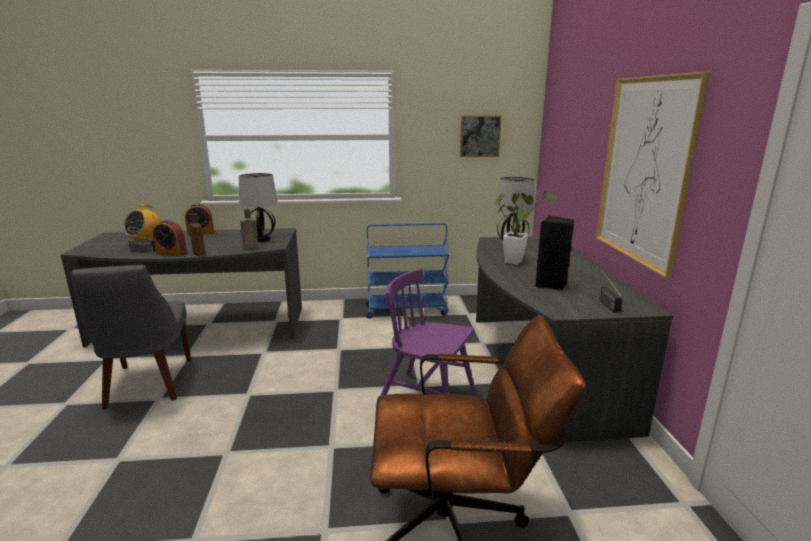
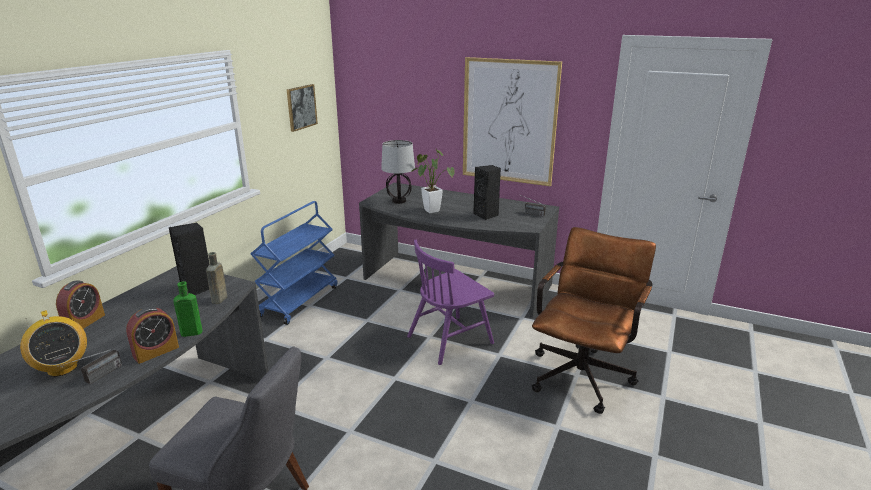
camera: 60 degrees left, 5 degrees up
(199, 254) = (190, 333): brown bottle -> green bottle
(262, 240) = (198, 288): table lamp -> black speaker

